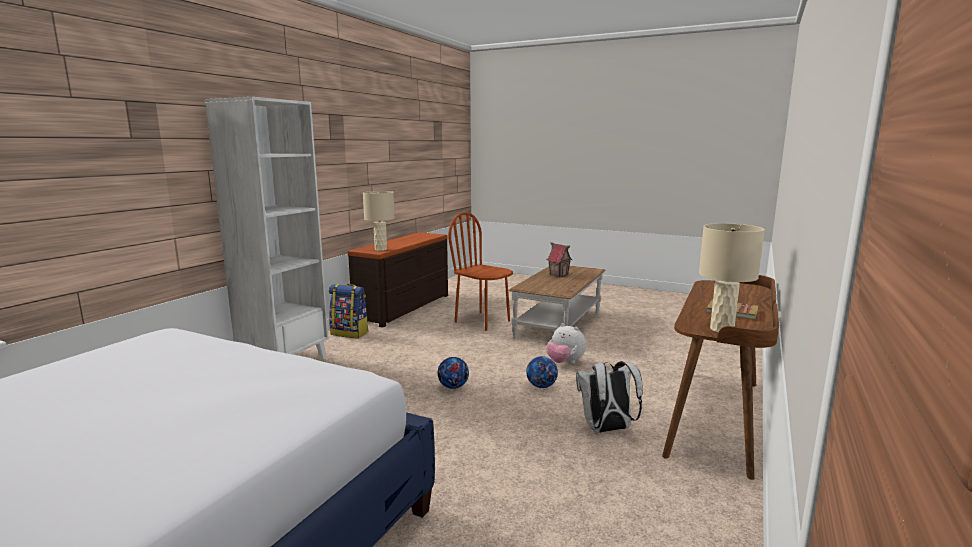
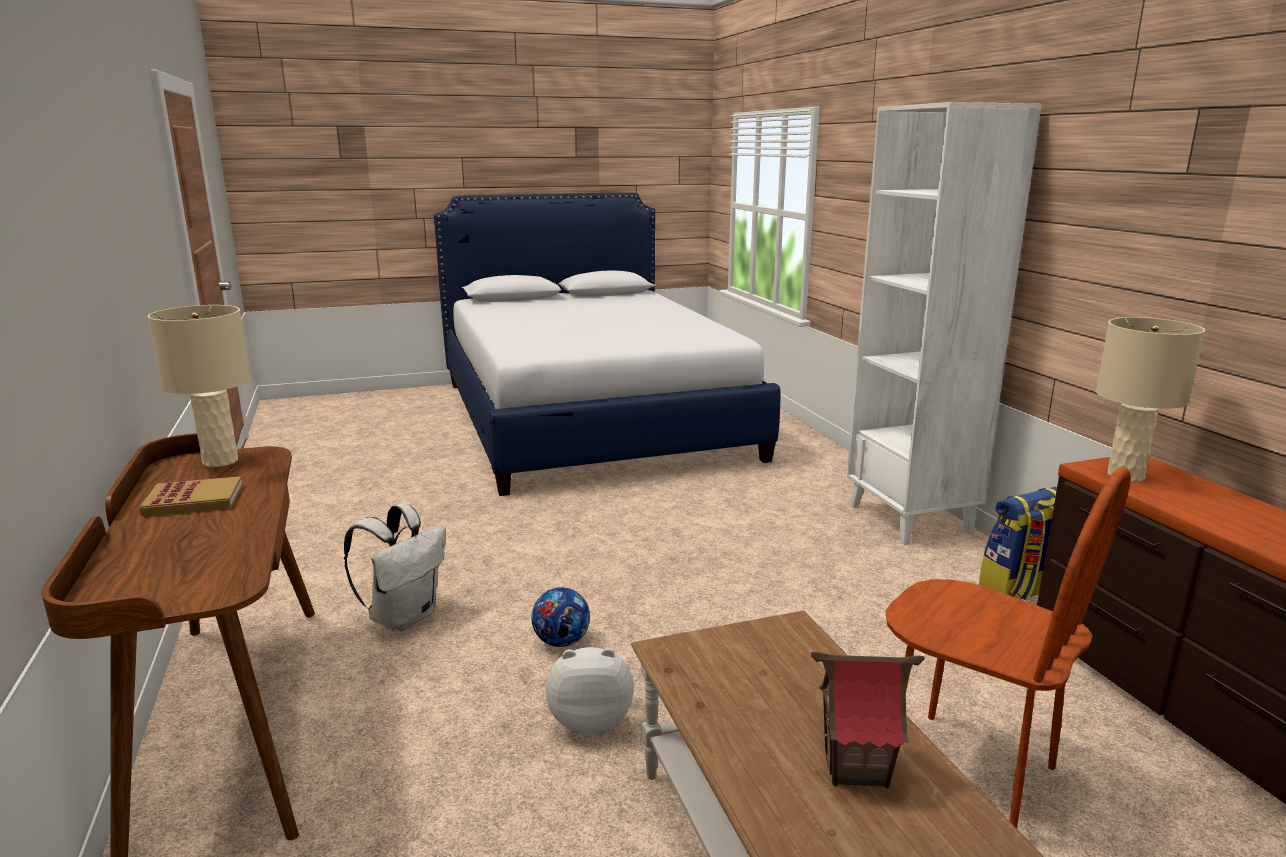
camera: 135 degrees right, 5 degrees up
(453, 387) = (671, 583): football -> none
(482, 321) = (968, 771): brown chair -> brown chair turned 45 degrees clockwise

